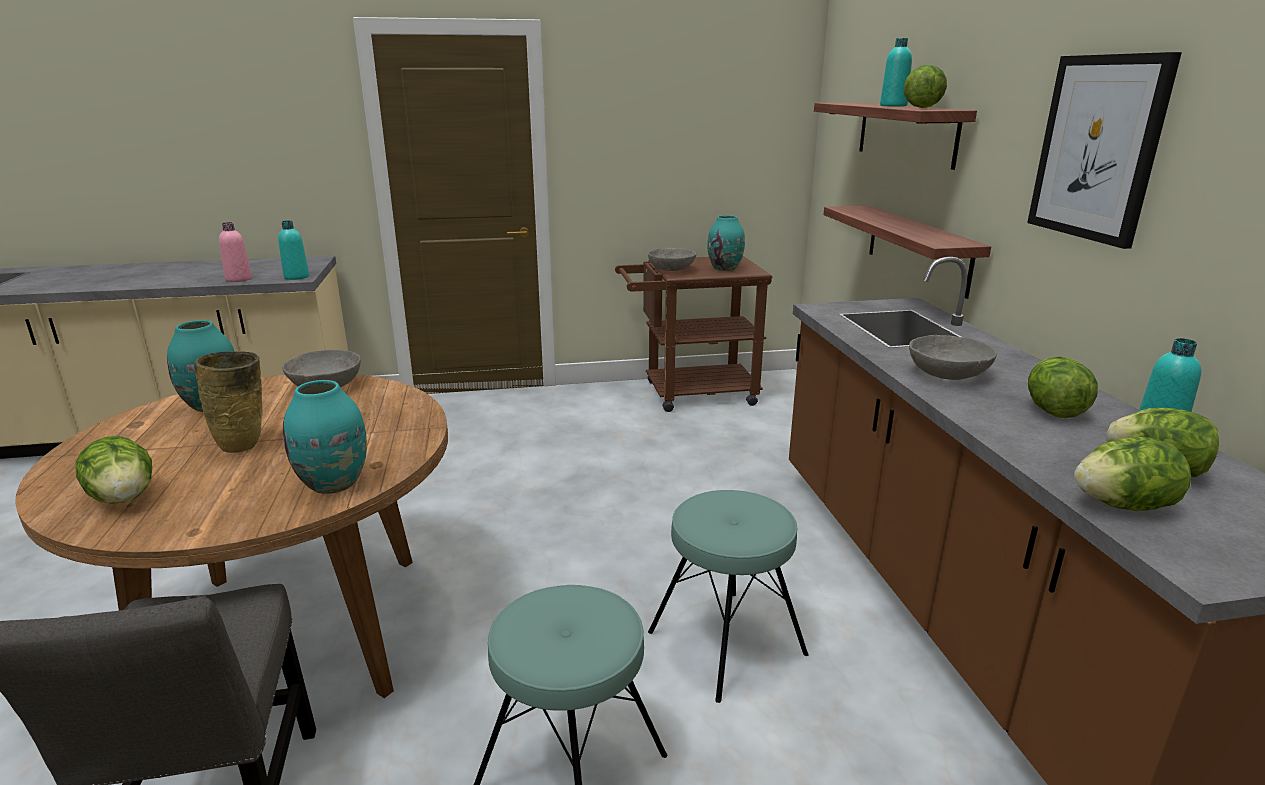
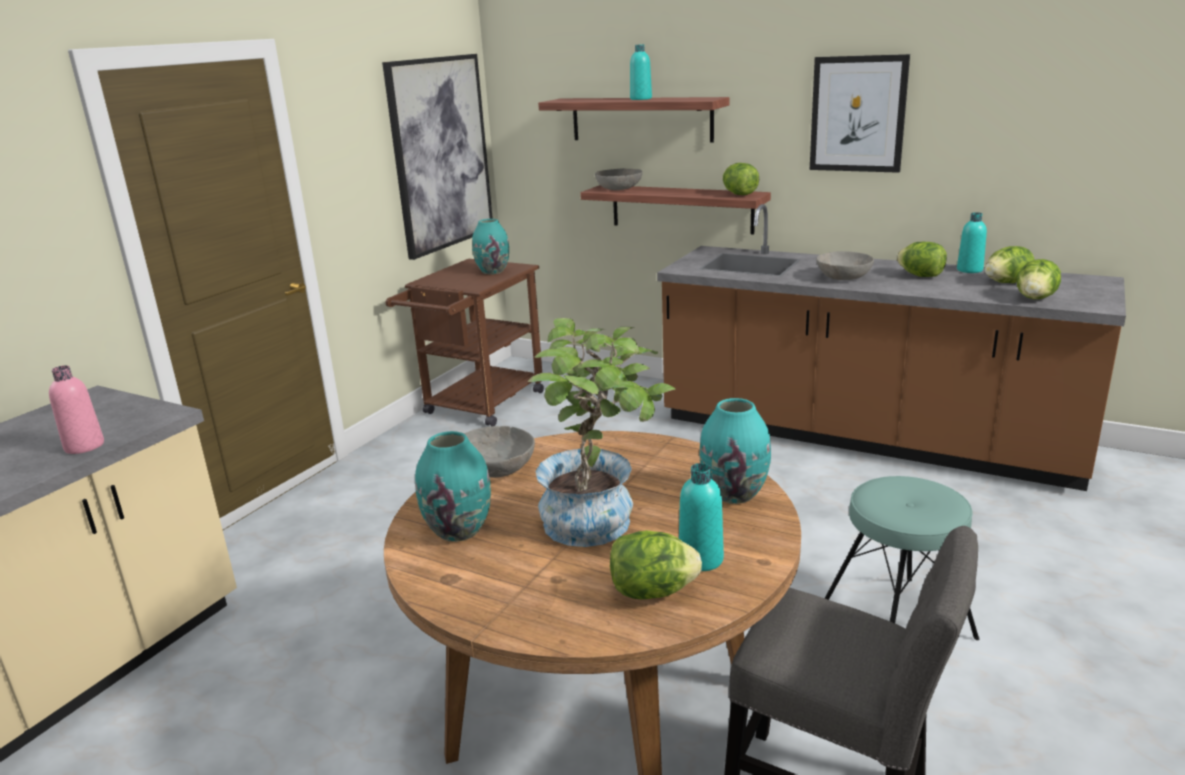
camera: 50 degrees left, 0 degrees up
(244, 446) = (601, 524): beige vase -> potted plant
(296, 277) = (157, 414): turquoise bottle -> turquoise bottle (700, 559)
(671, 269) = (459, 285): grey bowl -> grey bowl (619, 189)
(726, 643) = (824, 519): turquoise stool -> none
(731, 147) = (440, 154): none -> picture
(922, 107) = (680, 98): lettuce -> lettuce (739, 194)

